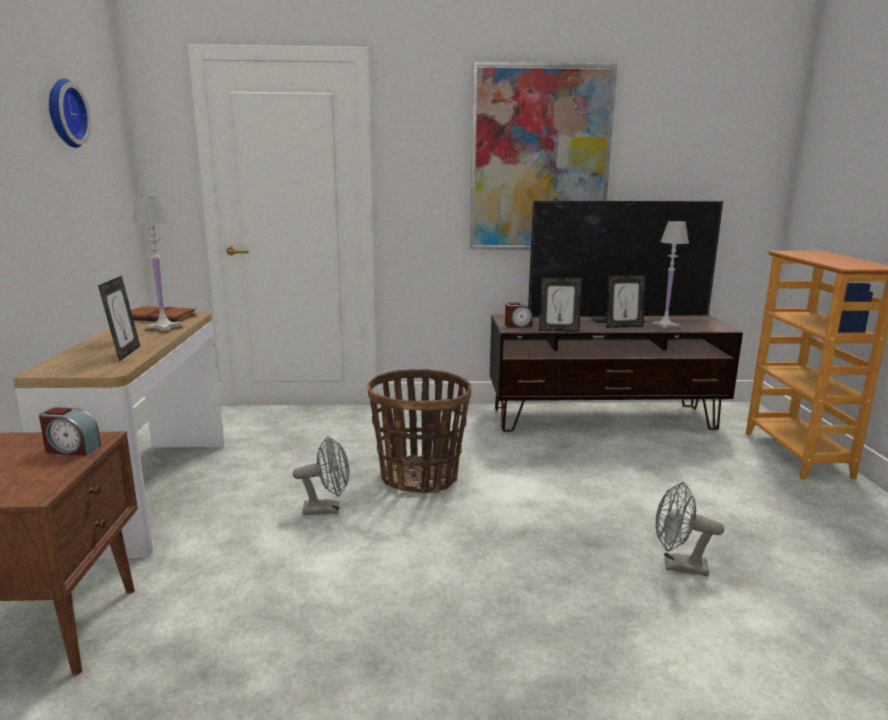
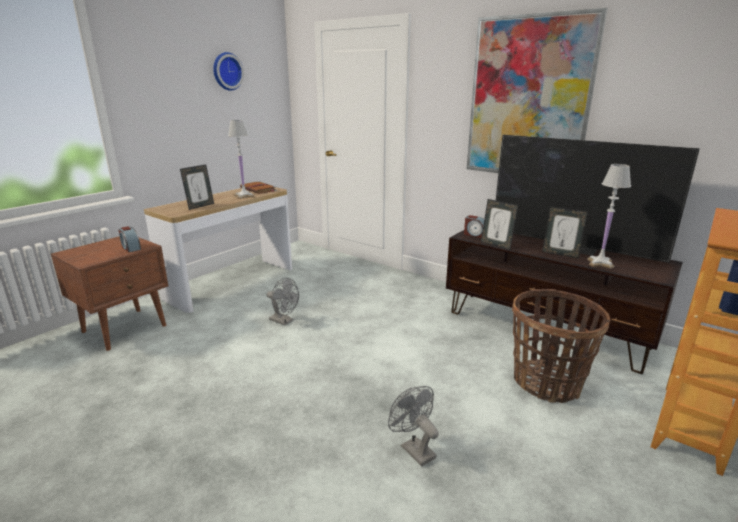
camera: 40 degrees right, 5 degrees up
(419, 477) = (354, 322): basket -> basket (547, 383)

